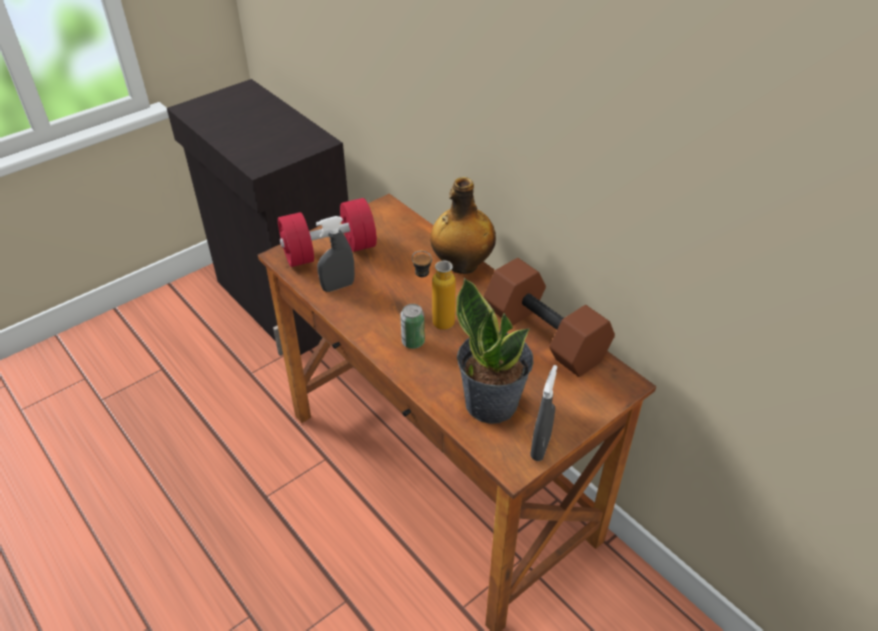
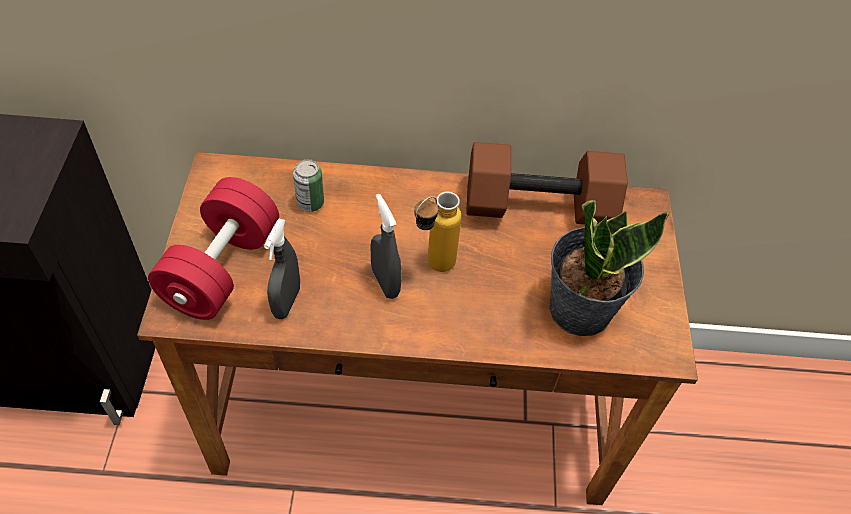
camera: 50 degrees left, 10 degrees up
(413, 342) = (440, 304): can -> can (310, 203)
(461, 265) = (379, 186): bottle -> none
(540, 447) = (663, 317): grey spray bottle -> grey spray bottle (385, 283)

